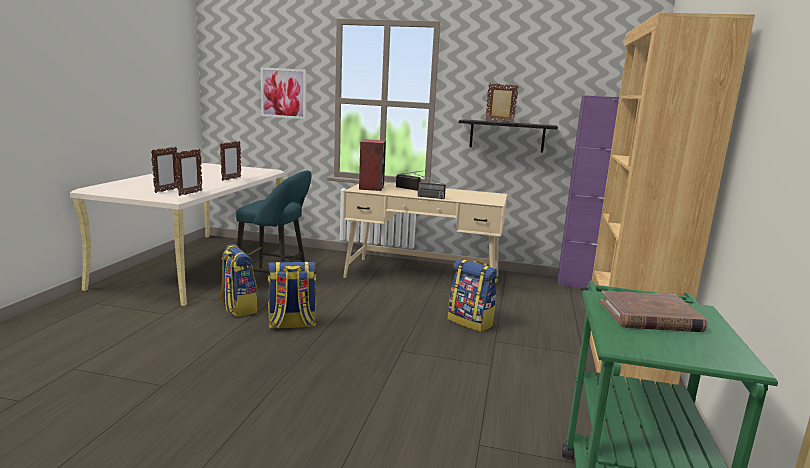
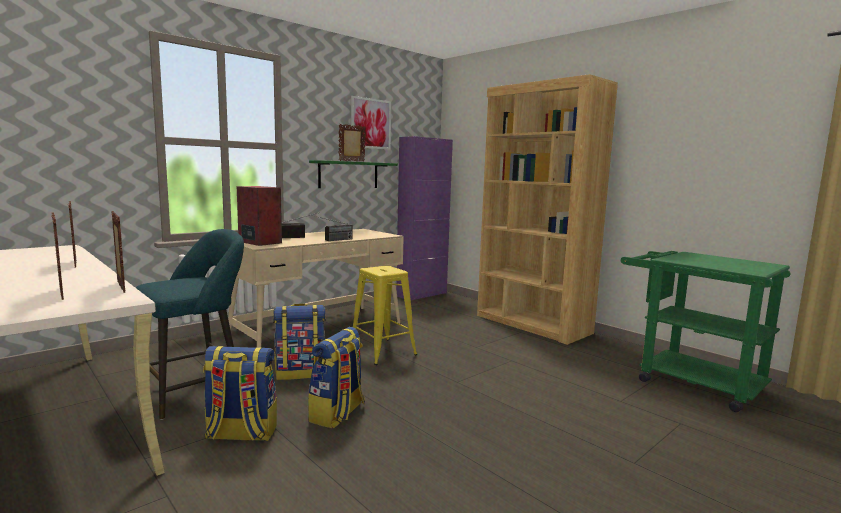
camera: 55 degrees left, 5 degrees down
(283, 93) = (64, 129): picture -> picture (370, 123)
(416, 308) = (382, 351): none -> yellow stool
(471, 322) = (435, 343): backpack -> backpack (301, 372)
(507, 136) = (348, 174): black shelf -> green shelf
(649, 316) = (703, 260): brown book -> none

